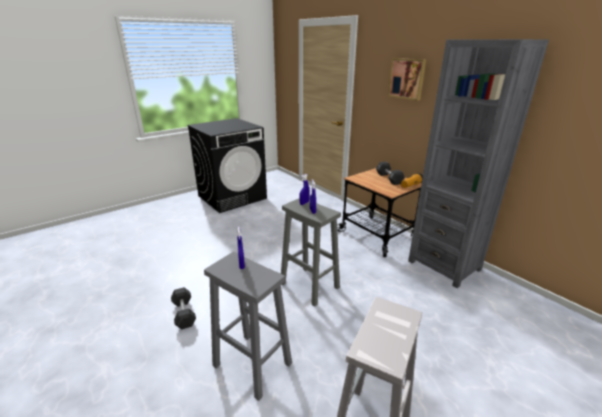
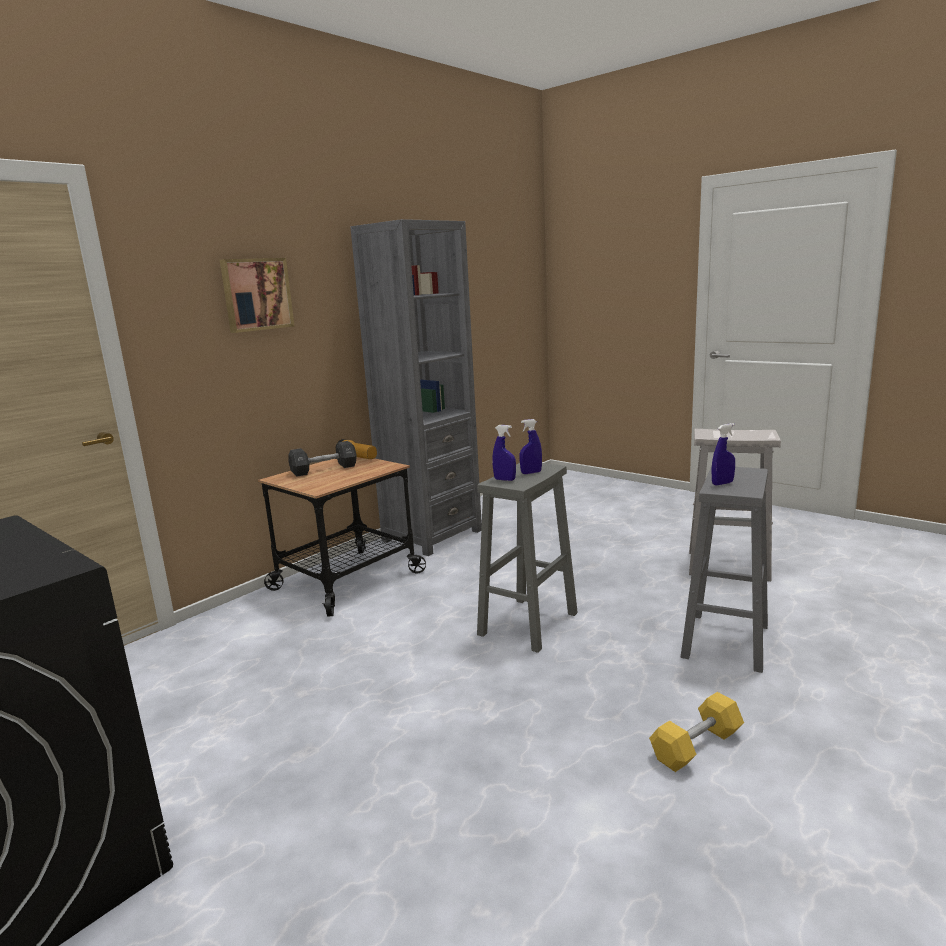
camera: 100 degrees left, 10 degrees down
(184, 313) = (696, 746): grey dumbbell -> yellow dumbbell

